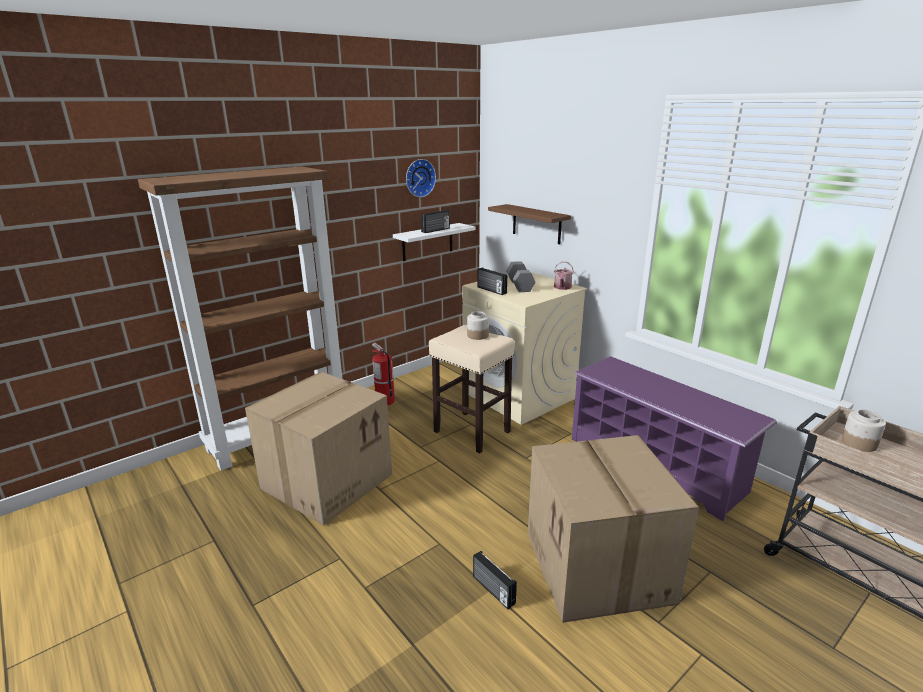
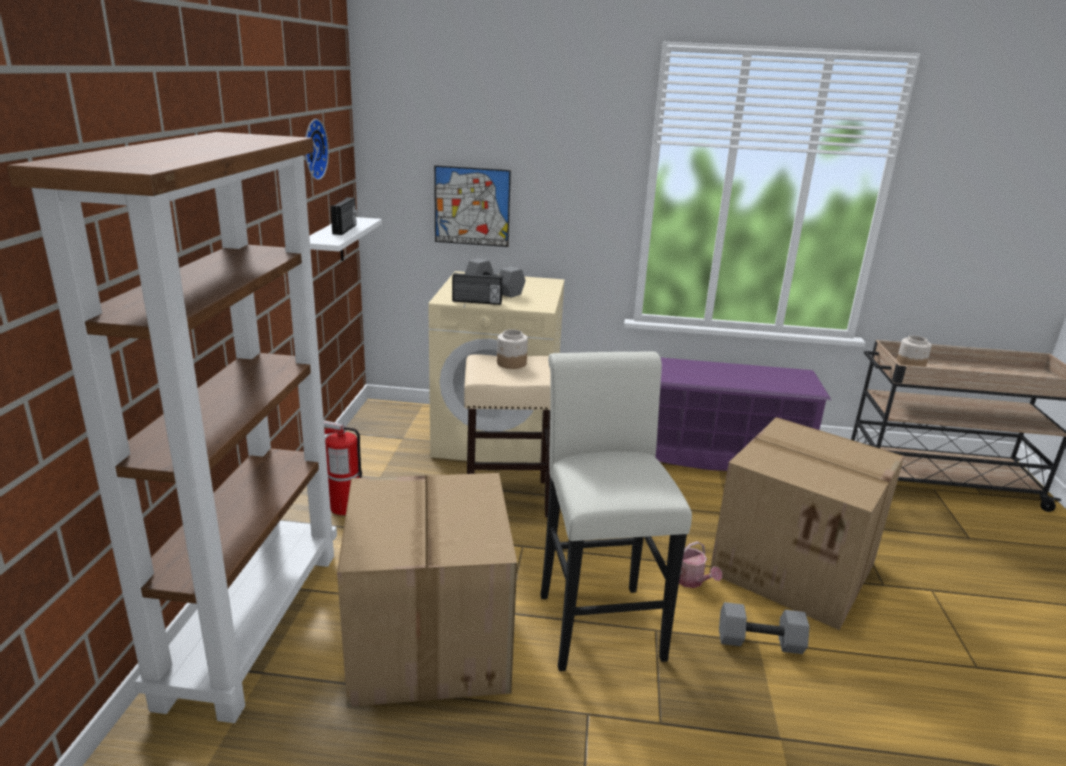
camera: 45 degrees left, 0 degrees up
(417, 518) = (597, 619): none -> white stool
(493, 590) = (760, 641): radio -> grey dumbbell
(536, 224) = (472, 206): brown shelf -> picture
(562, 288) = (542, 283): watering can -> watering can (691, 581)

